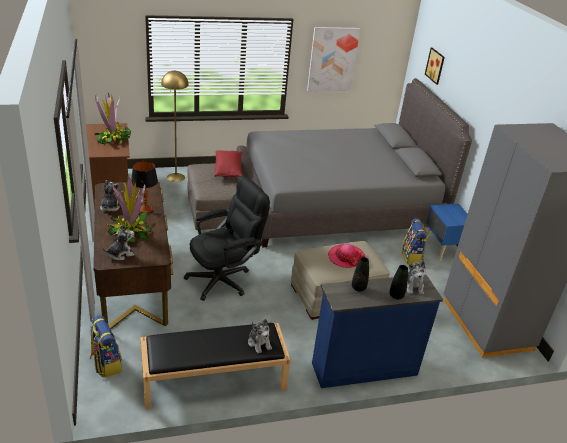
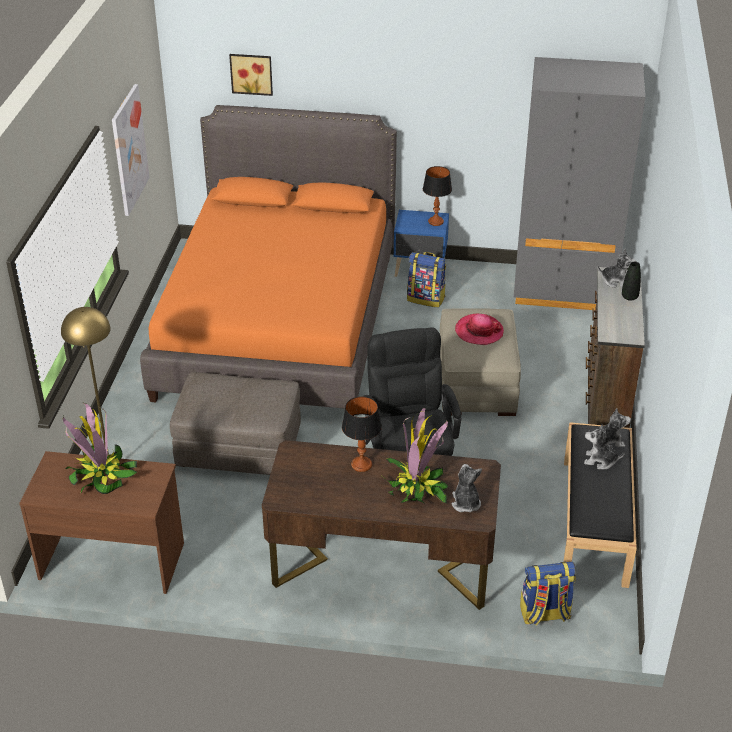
camera: 65 degrees left, 5 degrees up
(109, 207) = (341, 500): plush toy -> plush toy (600, 461)
(228, 170) = (217, 382): red pillow -> none
(336, 204) = (279, 324): grey bed -> orange bed
(358, 288) = (611, 317): black vase -> none
(363, 368) = (605, 399): blue dresser -> brown dresser
(459, 220) = (435, 222): none -> table lamp

